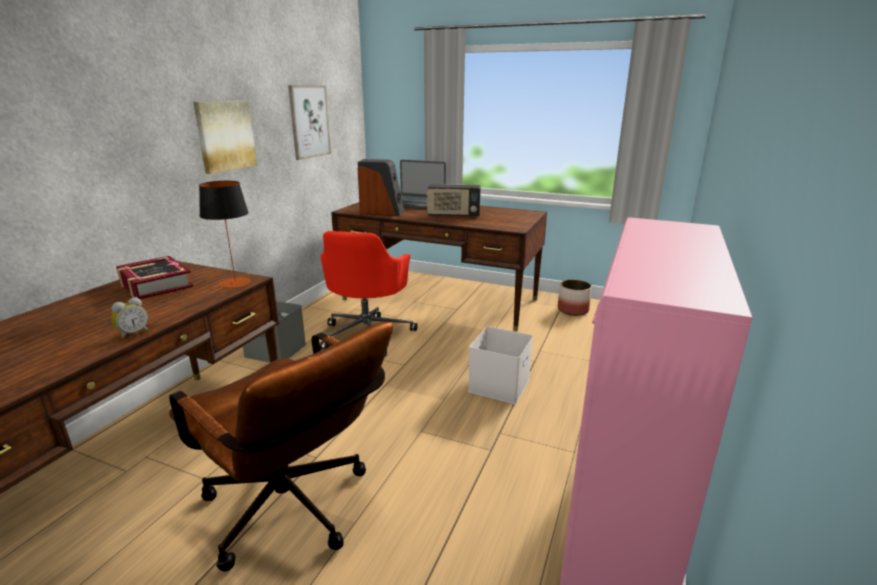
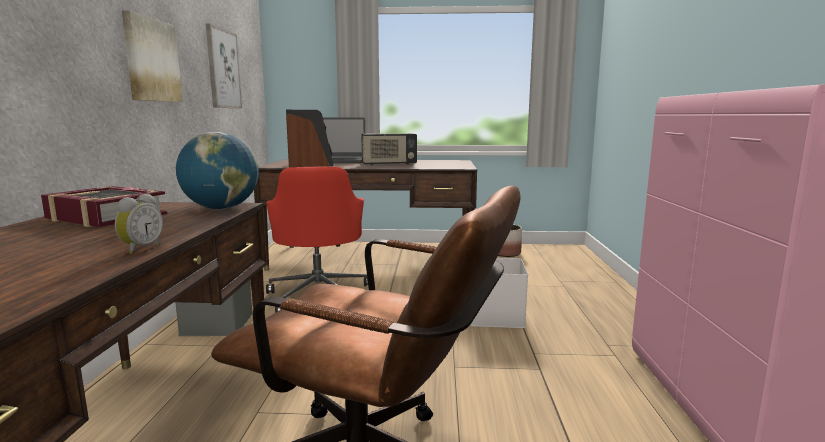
camera: 20 degrees left, 10 degrees down
(235, 283) = (221, 208): table lamp -> globe

